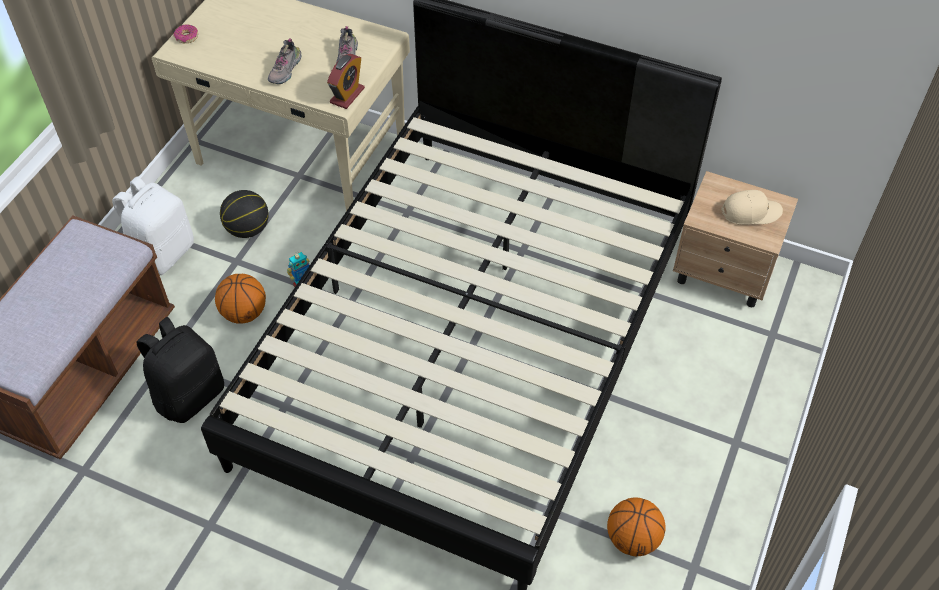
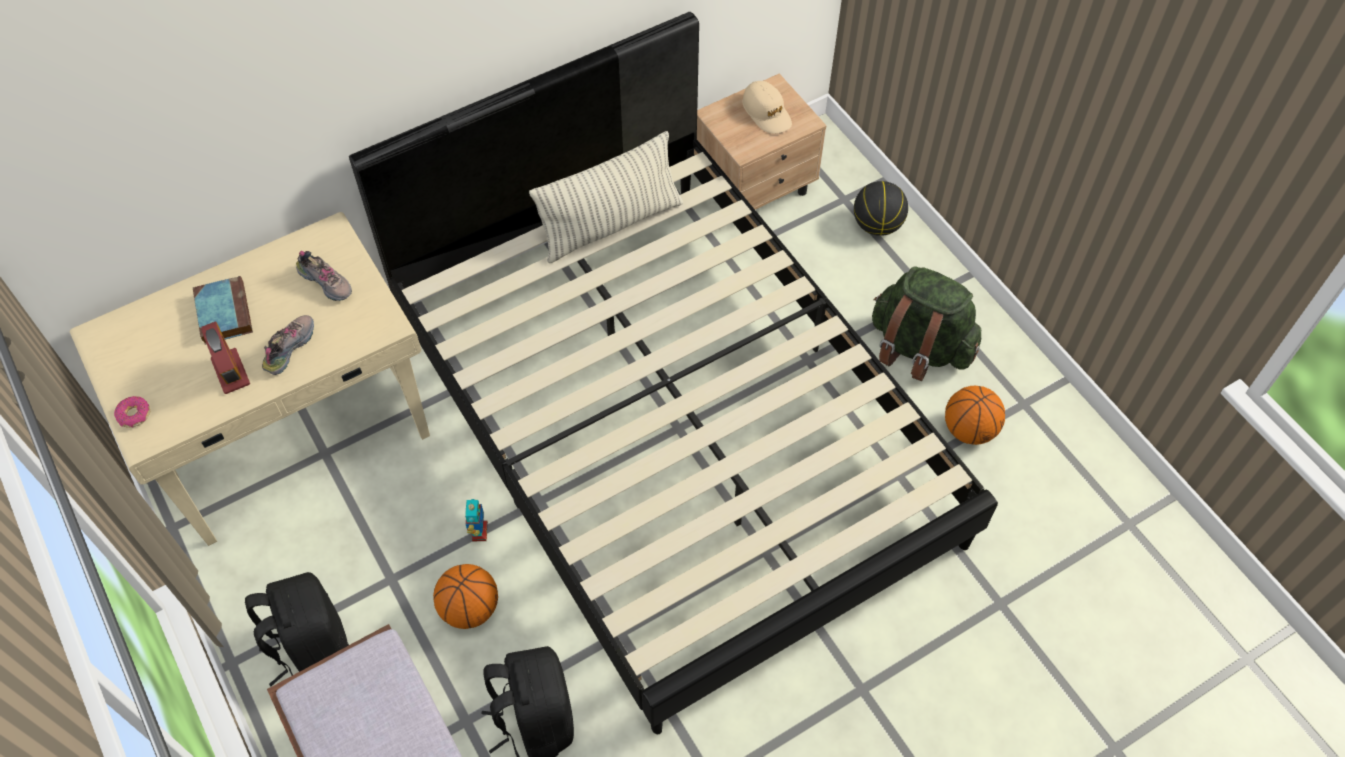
camera: 55 degrees left, 5 degrees up
(162, 253) = (313, 649): white backpack -> black backpack
(248, 229) = (356, 543): basketball -> basketball (877, 225)
(286, 70) = (289, 348): shoe -> shoe turned 120 degrees counterclockwise
(287, 29) = (223, 312): none -> book
(347, 95) = (383, 313): alarm clock -> alarm clock (231, 372)
(567, 188) = (611, 225): none -> pillow
(679, 461) = (918, 347): none -> green backpack
(751, 212) = (767, 113): beige cap -> beige cap turned 120 degrees clockwise

